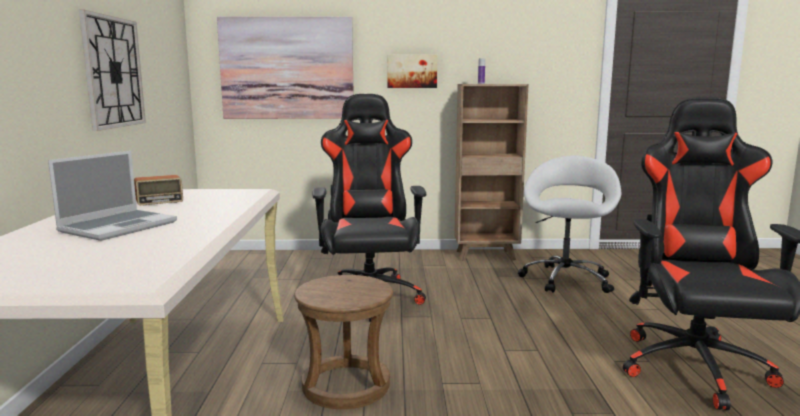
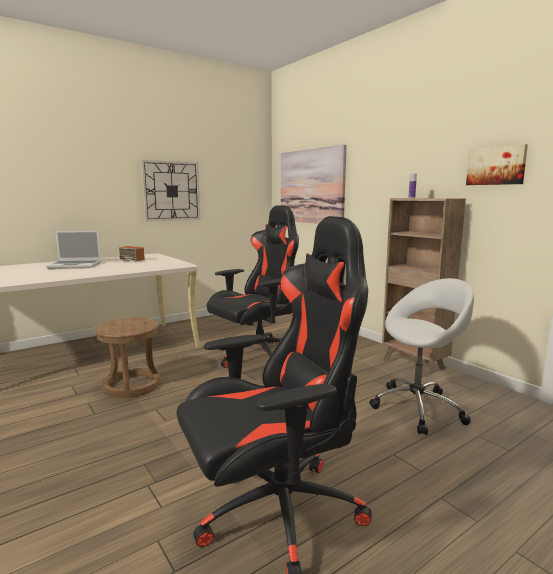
camera: 55 degrees right, 0 degrees up
(412, 71) = (381, 187): picture -> picture (496, 166)

